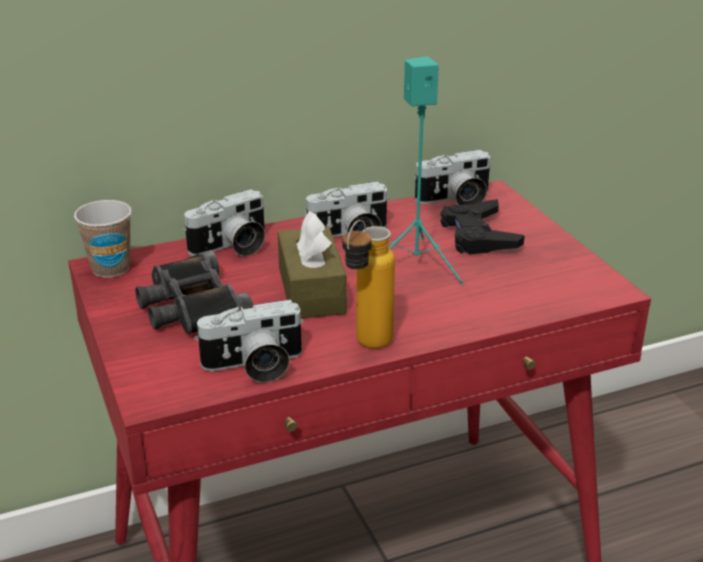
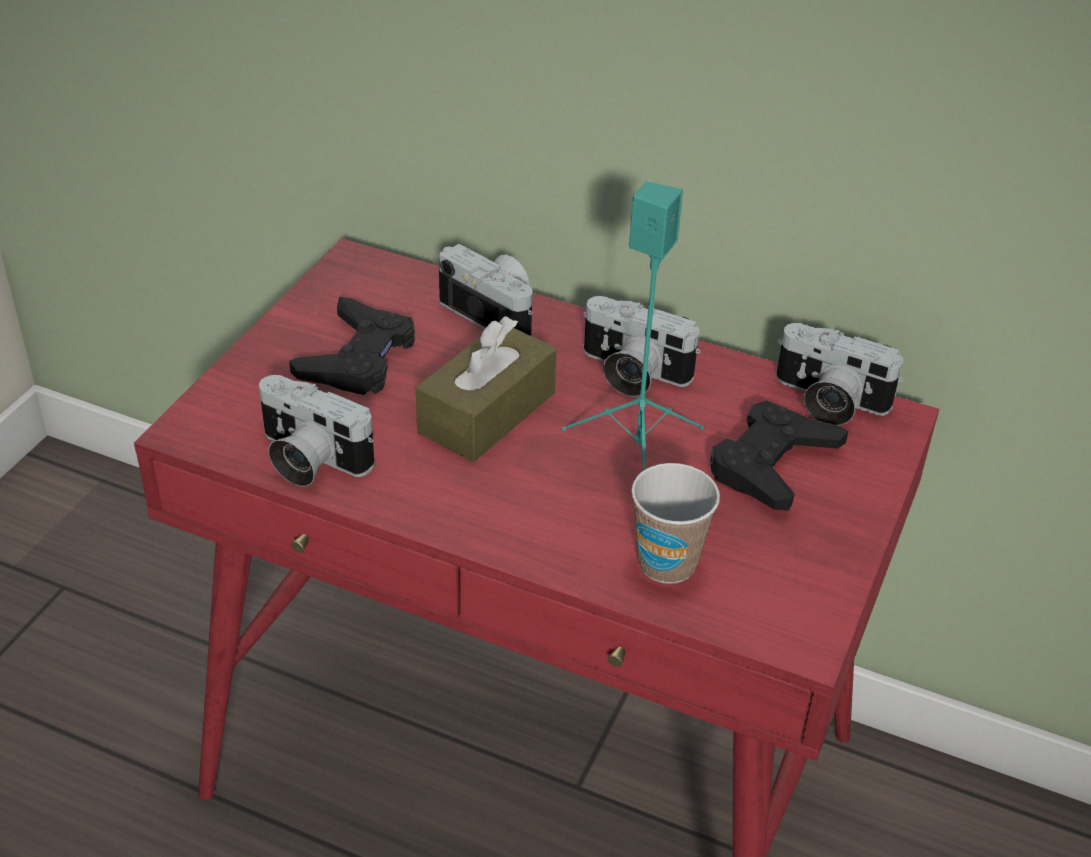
camera: 45 degrees right, 10 degrees up
(110, 268) = (358, 270): cup -> cup (667, 563)
(192, 306) = (358, 358): black binoculars -> black game controller
(232, 247) = (495, 313): camera -> camera turned 150 degrees counterclockwise
(366, 347) = (430, 513): bottle -> none

